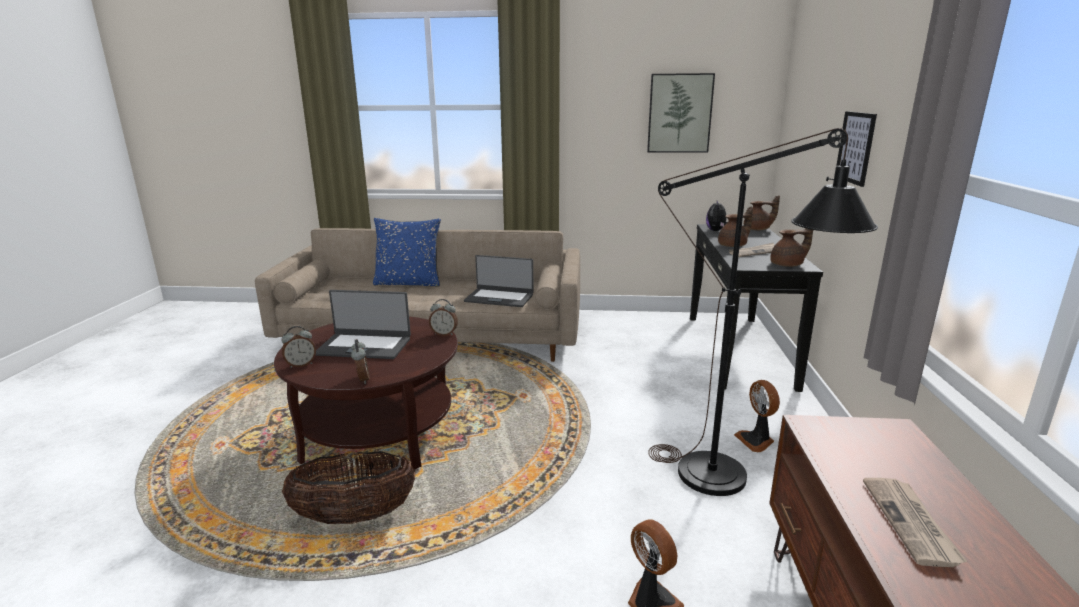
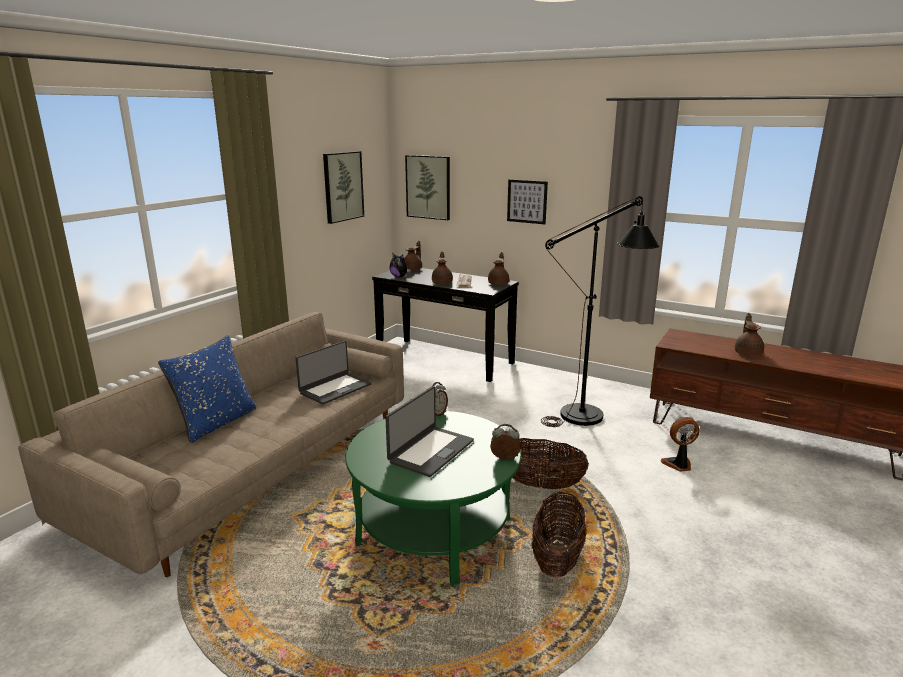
camera: 65 degrees left, 0 degrees up
(301, 364) = (447, 485): alarm clock -> none
(379, 432) = (434, 531): brown coffee table -> green coffee table
(499, 476) = (541, 485): none -> basket
(756, 440) = (556, 392): fan -> none
(796, 123) = (428, 187): none -> picture
(911, 523) = (748, 353): newspaper -> brown teapot

